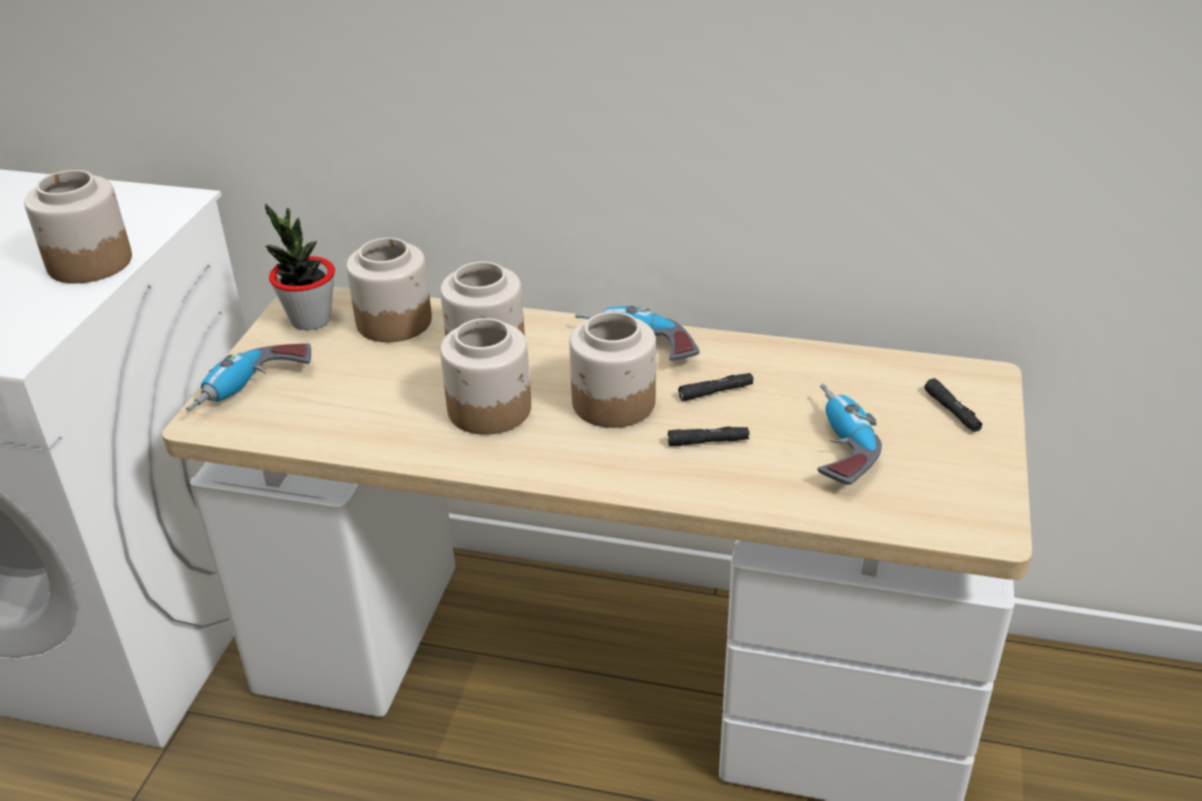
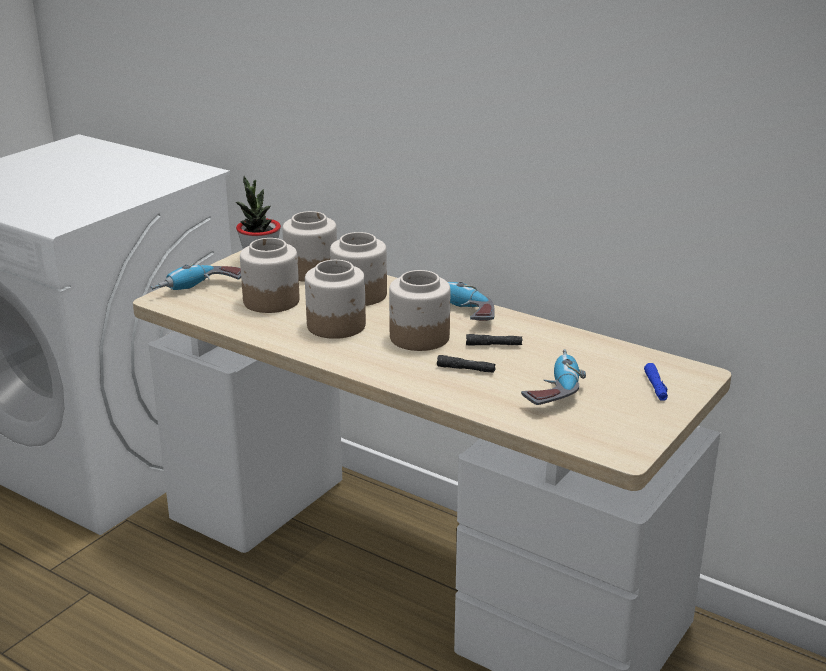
camera: 20 degrees right, 10 degrees down
(89, 262) = (128, 192): jar -> jar (271, 301)
(952, 411) = (656, 387): black flashlight -> blue flashlight

